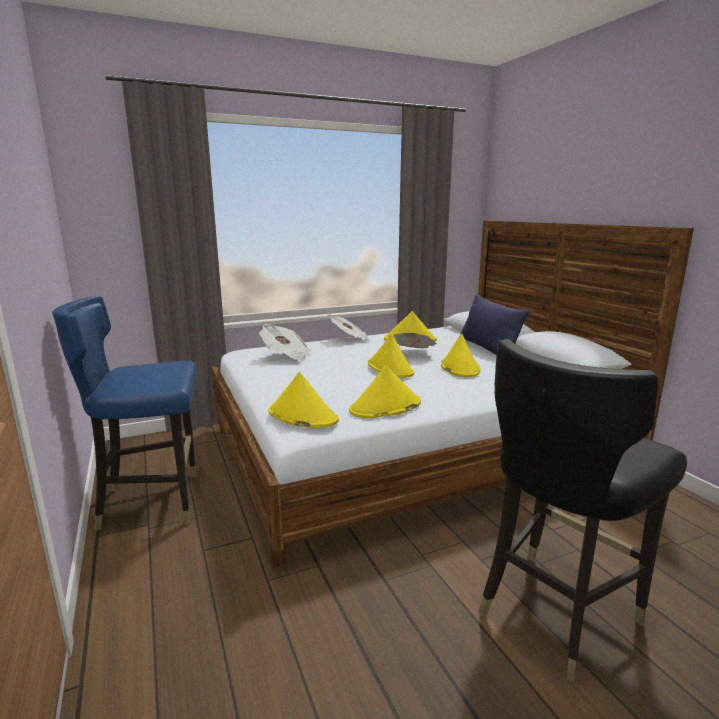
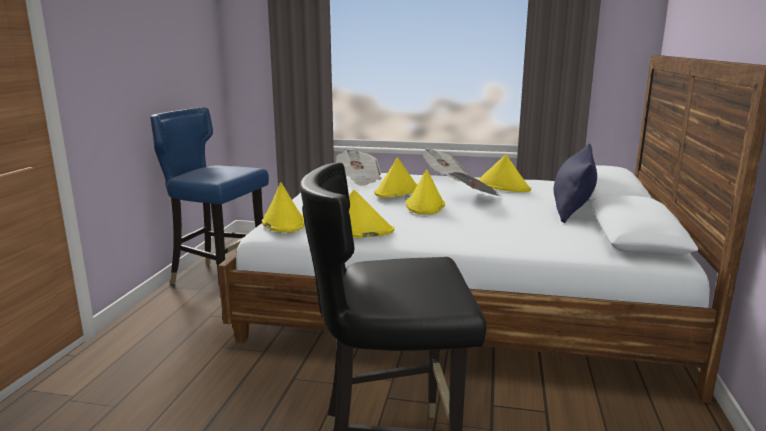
camera: 35 degrees right, 0 degrees up
(459, 368) = (495, 217): yellow hat -> yellow hat (397, 191)

